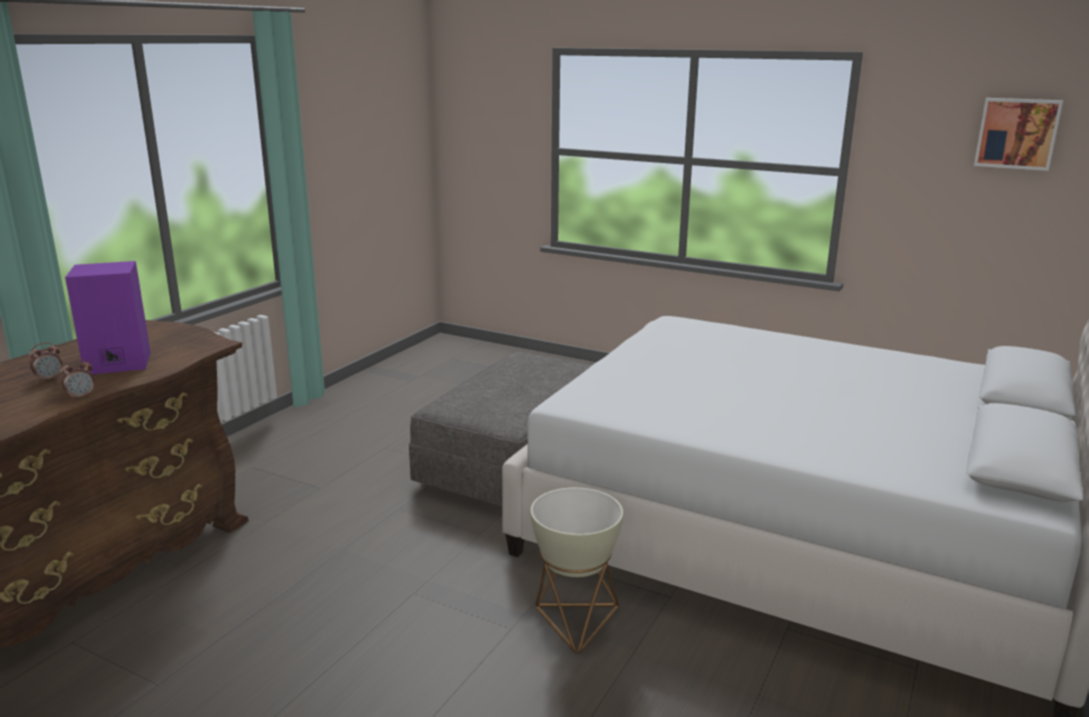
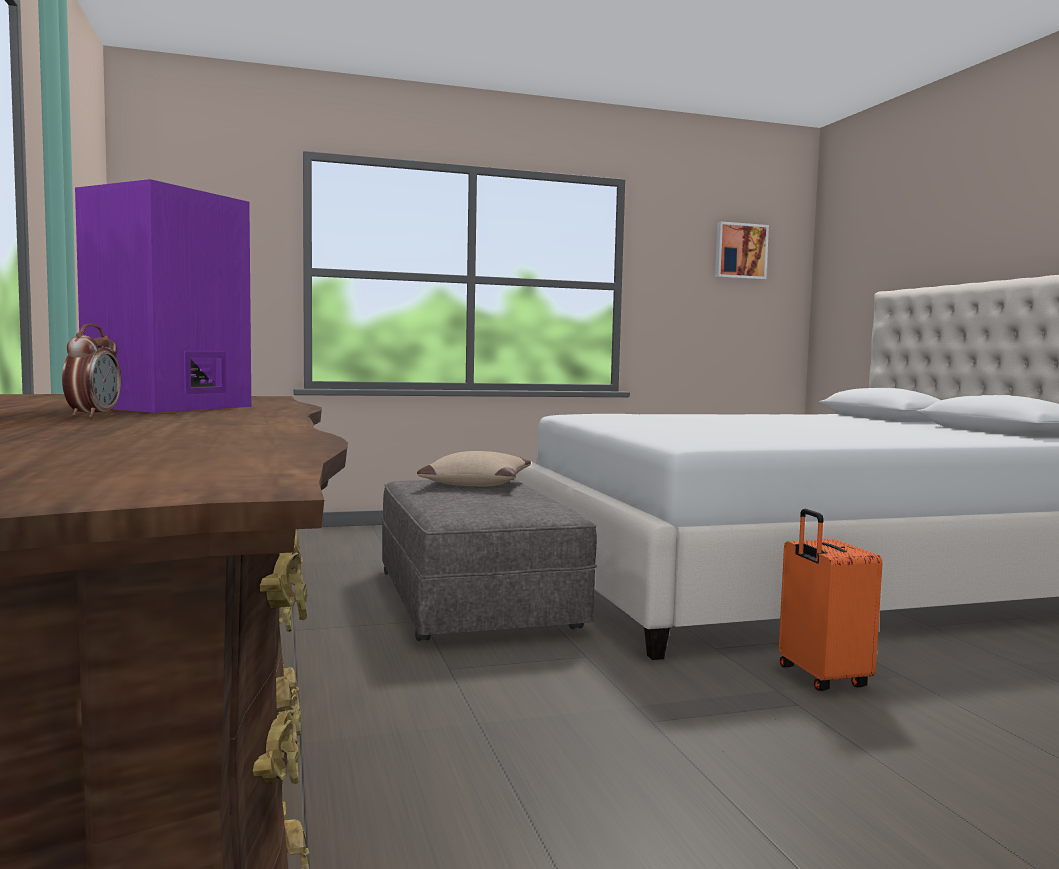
camera: 45 degrees left, 15 degrees down
(81, 396) = (267, 419): alarm clock -> none
(547, 371) = (475, 483): none -> beige pillow
(575, 620) = (821, 678): planter -> orange suitcase

